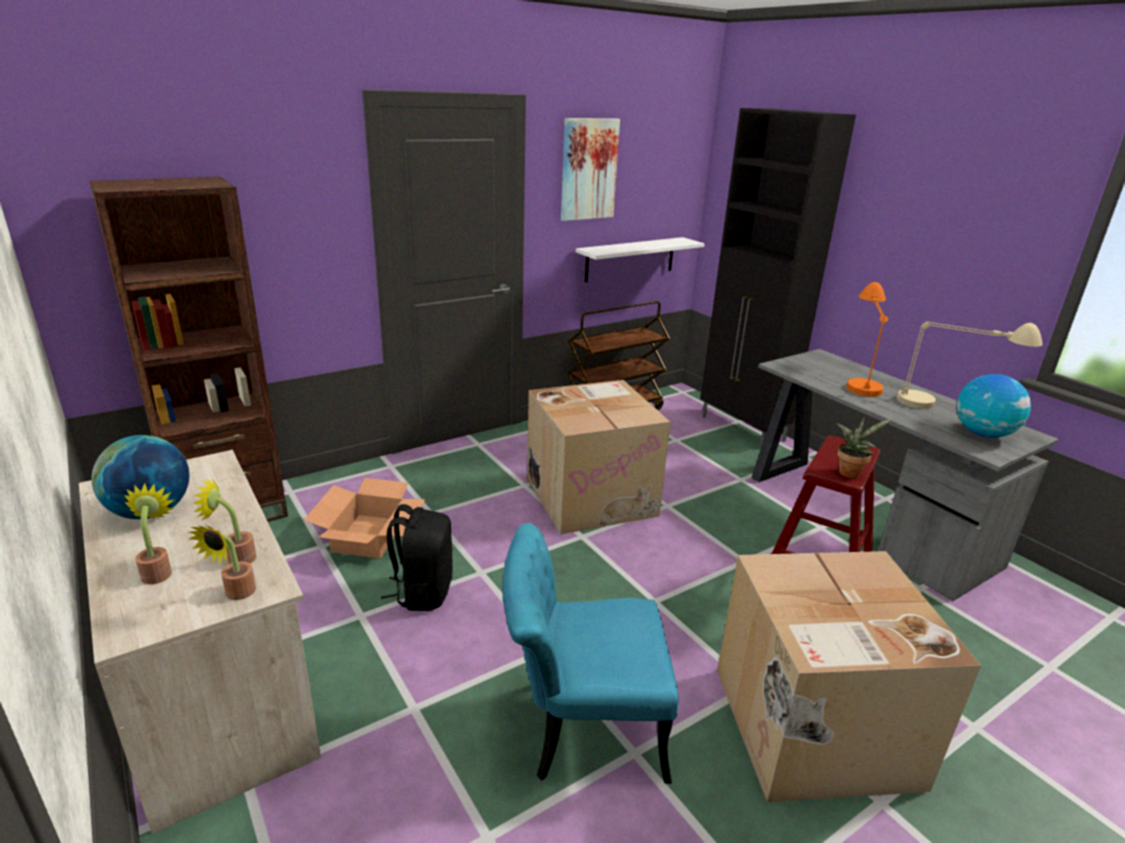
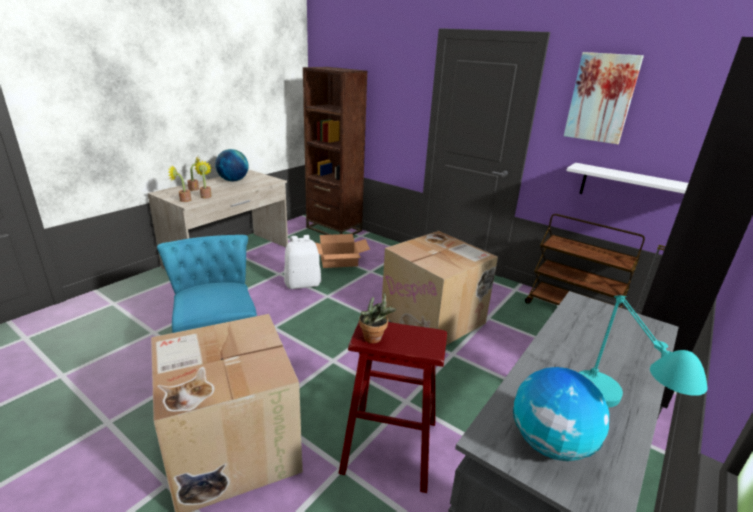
camera: 70 degrees right, 0 degrees up
(423, 592) = (303, 284): black backpack -> white backpack
(860, 378) = (616, 351): orange table lamp -> none
(949, 408) = (611, 421): beige table lamp -> turquoise table lamp

